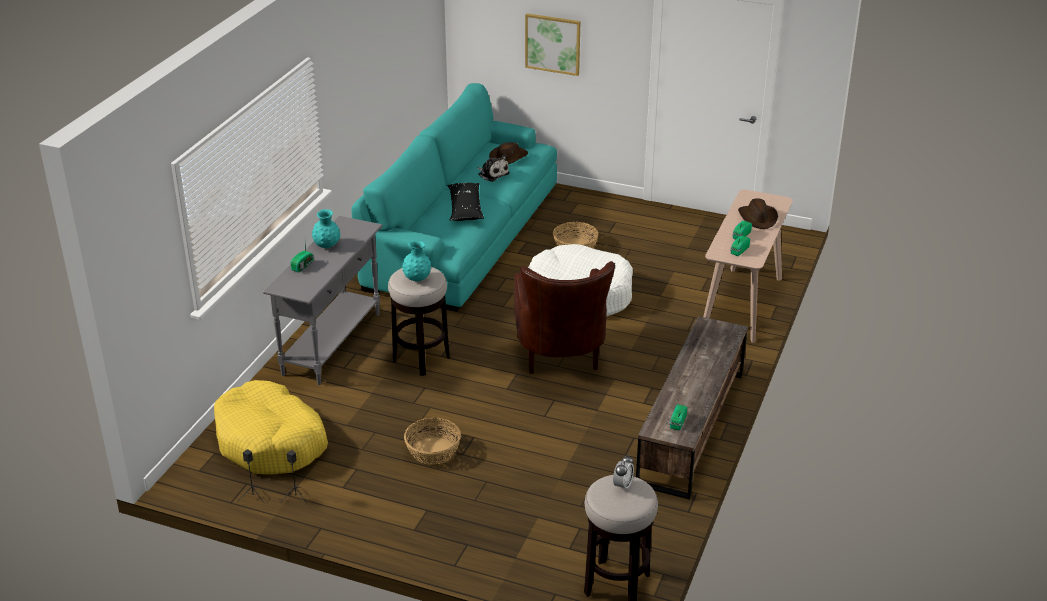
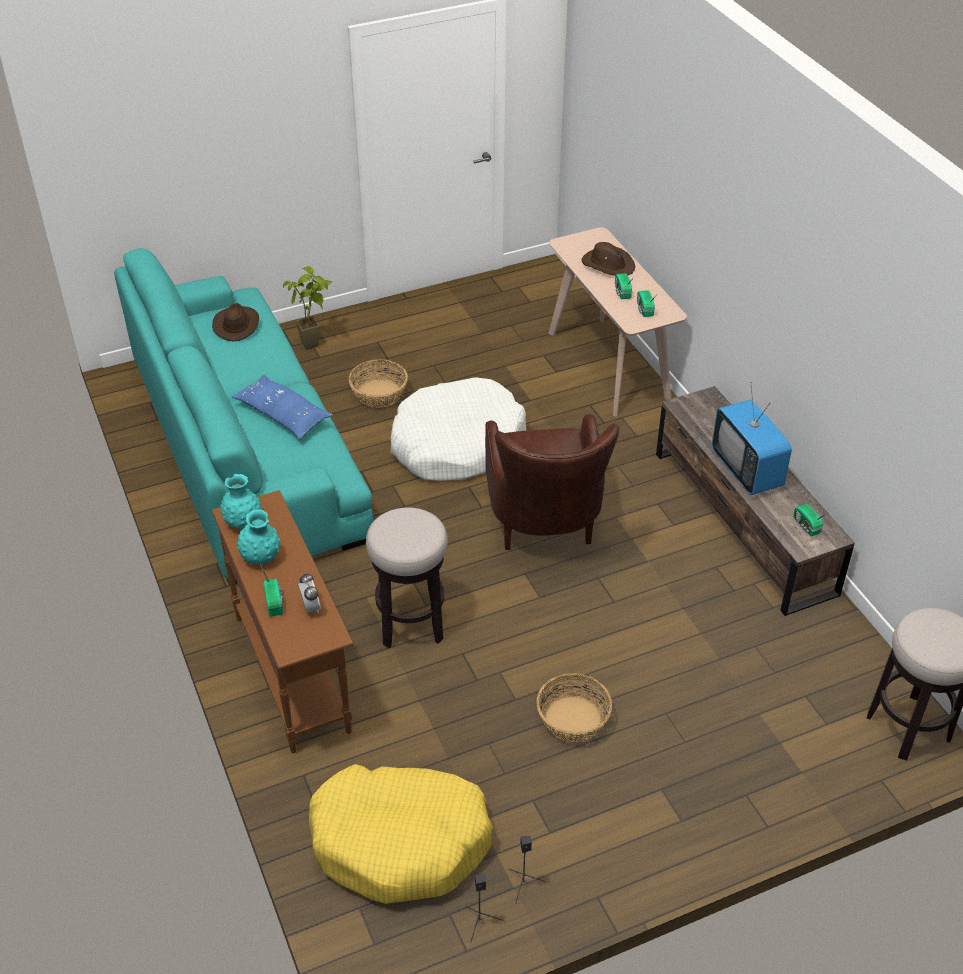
camera: 45 degrees left, 10 degrees up
(332, 344) = (292, 672): grey console table -> brown console table
(417, 279) = (410, 533): turquoise vase -> turquoise vase (243, 523)
(465, 208) = (282, 414): black pillow -> blue pillow
(492, 174) = (249, 355): plush toy -> none
(553, 44) = (223, 157): picture -> none
(561, 361) = (545, 531): brown armchair -> brown armchair turned 45 degrees clockwise
(579, 206) = (317, 344): none -> potted plant
(622, 485) = (930, 626): alarm clock -> alarm clock (311, 608)
(689, 376) = (746, 470): none -> television

